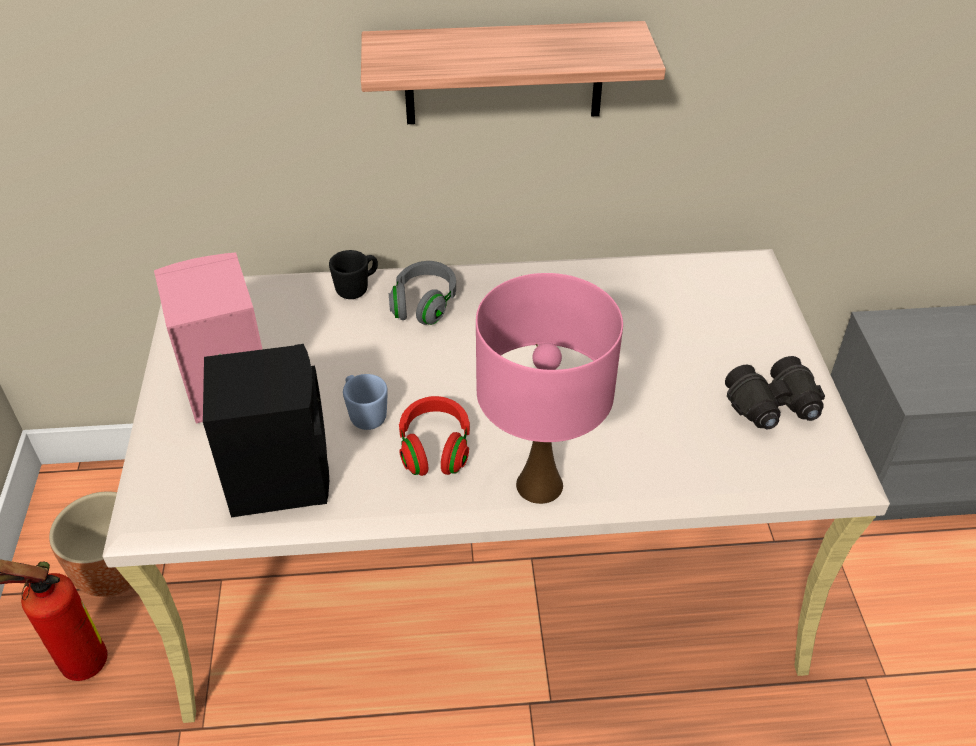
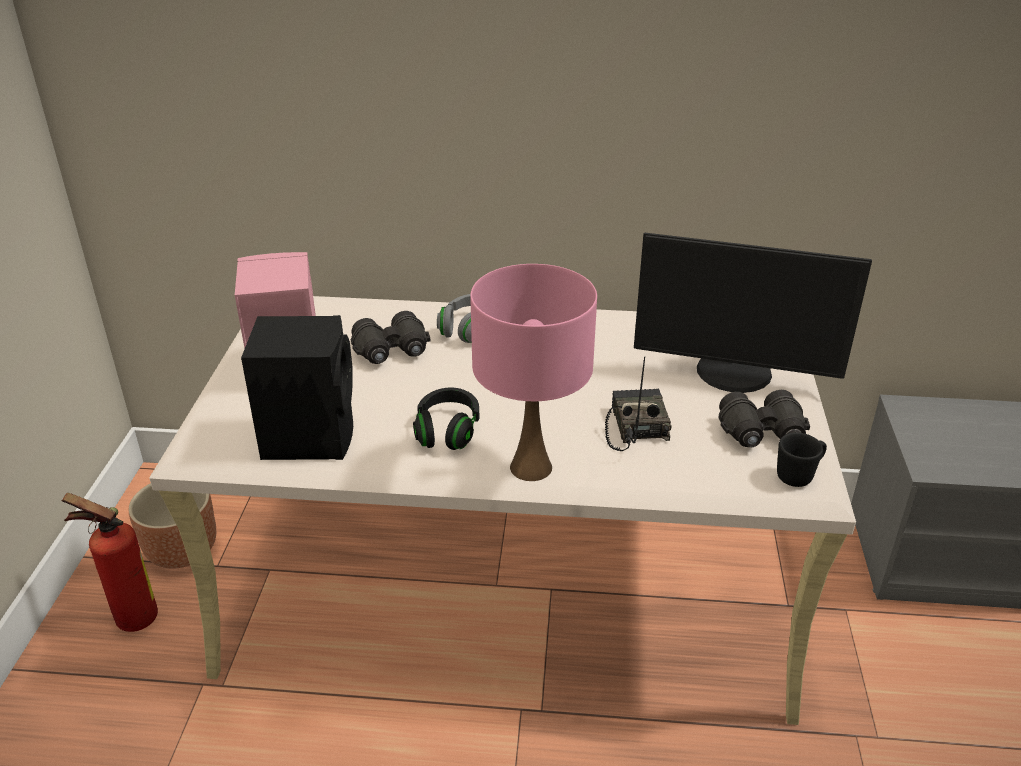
camera: 10 degrees right, 10 degrees down
(344, 346) = (392, 352): none -> black binoculars
(357, 288) = (416, 312): black mug -> black mug (799, 475)
(364, 414) = (395, 401): blue mug -> none
(435, 448) = (447, 431): red headphones -> black headphones
(504, 73) = (554, 133): shelf -> none
(637, 415) = (634, 426): none -> radio
(725, 332) = (733, 374): none -> monitor

